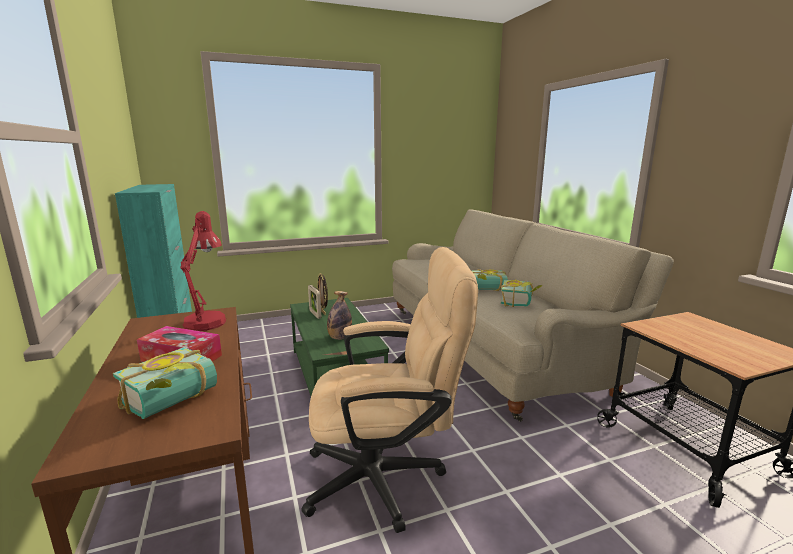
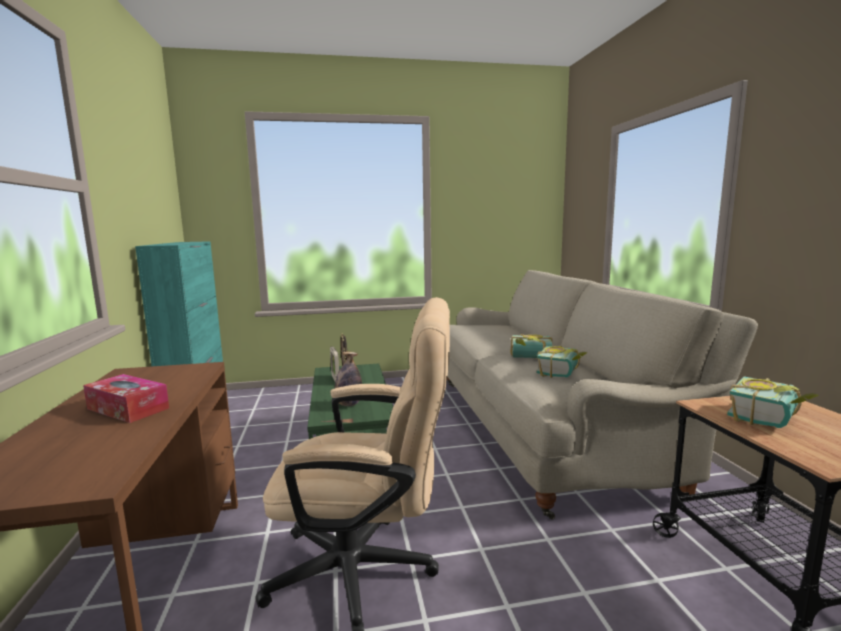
camera: 10 degrees right, 5 degrees down
(174, 402) = (82, 452): book -> book (771, 419)
(208, 320) = (185, 373): red table lamp -> none

